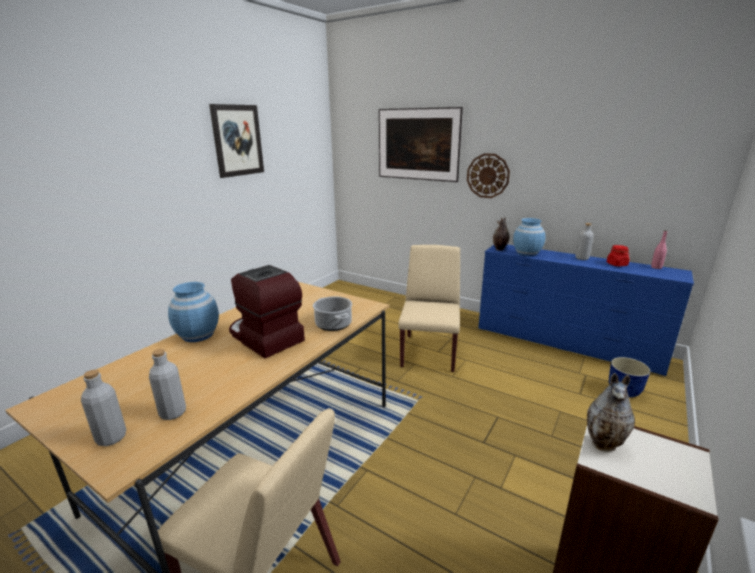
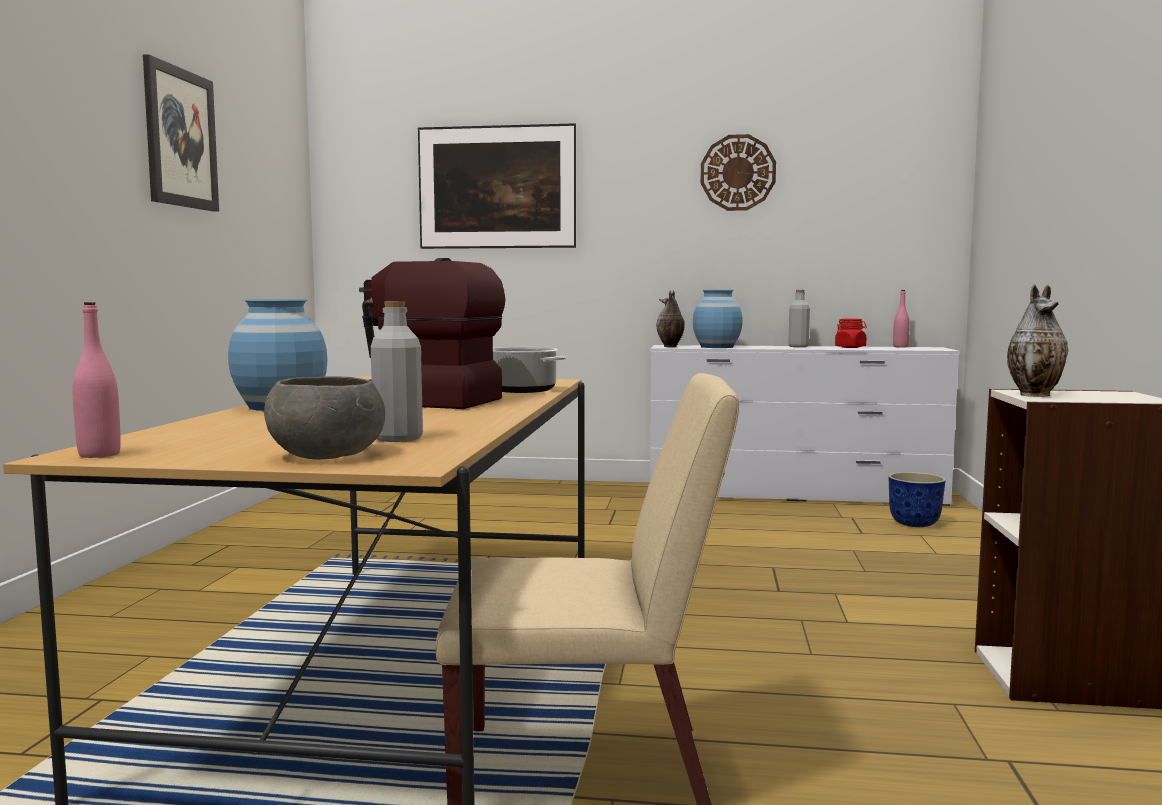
camera: 25 degrees left, 15 degrees down
(44, 406) = (99, 455): none -> pink bottle
(111, 438) = (327, 455): grey bottle -> grey bowl
(429, 352) = (595, 526): beige chair -> none
(488, 176) = (628, 233): wall clock -> wall clock (737, 173)
(565, 343) = (794, 495): blue dresser -> white dresser

